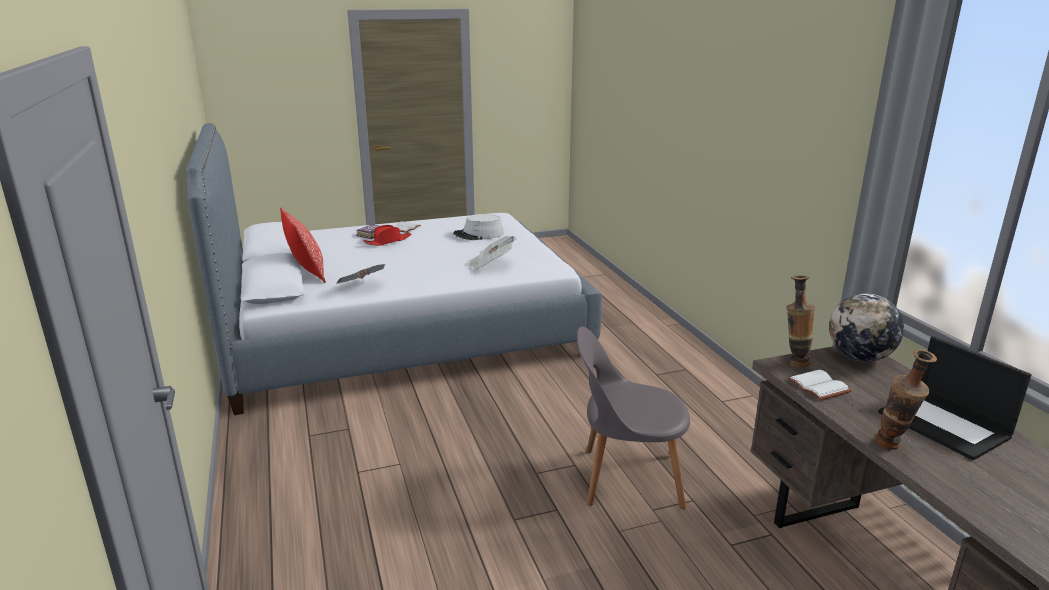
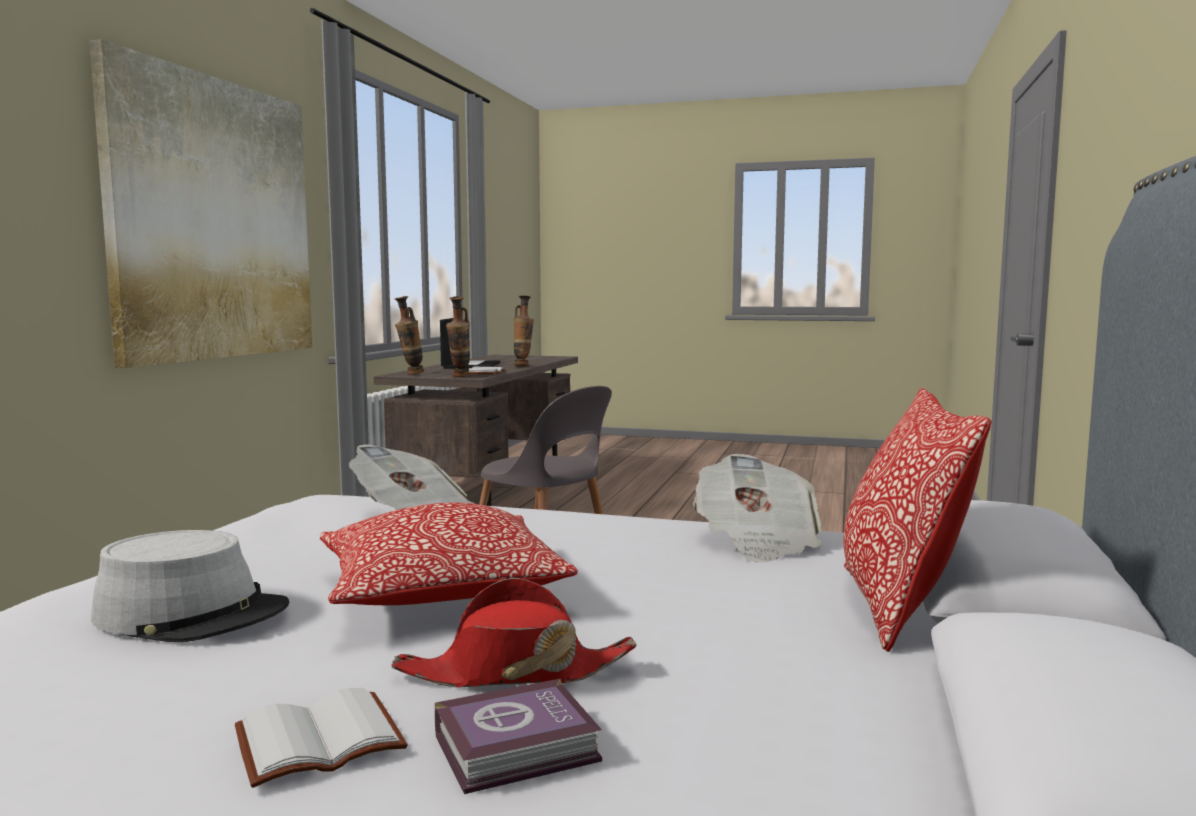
camera: 145 degrees left, 15 degrees down
(433, 249) = (441, 592): none -> pillow
(791, 151) = (214, 220): none -> picture
(859, 357) = (410, 374): globe -> vase

